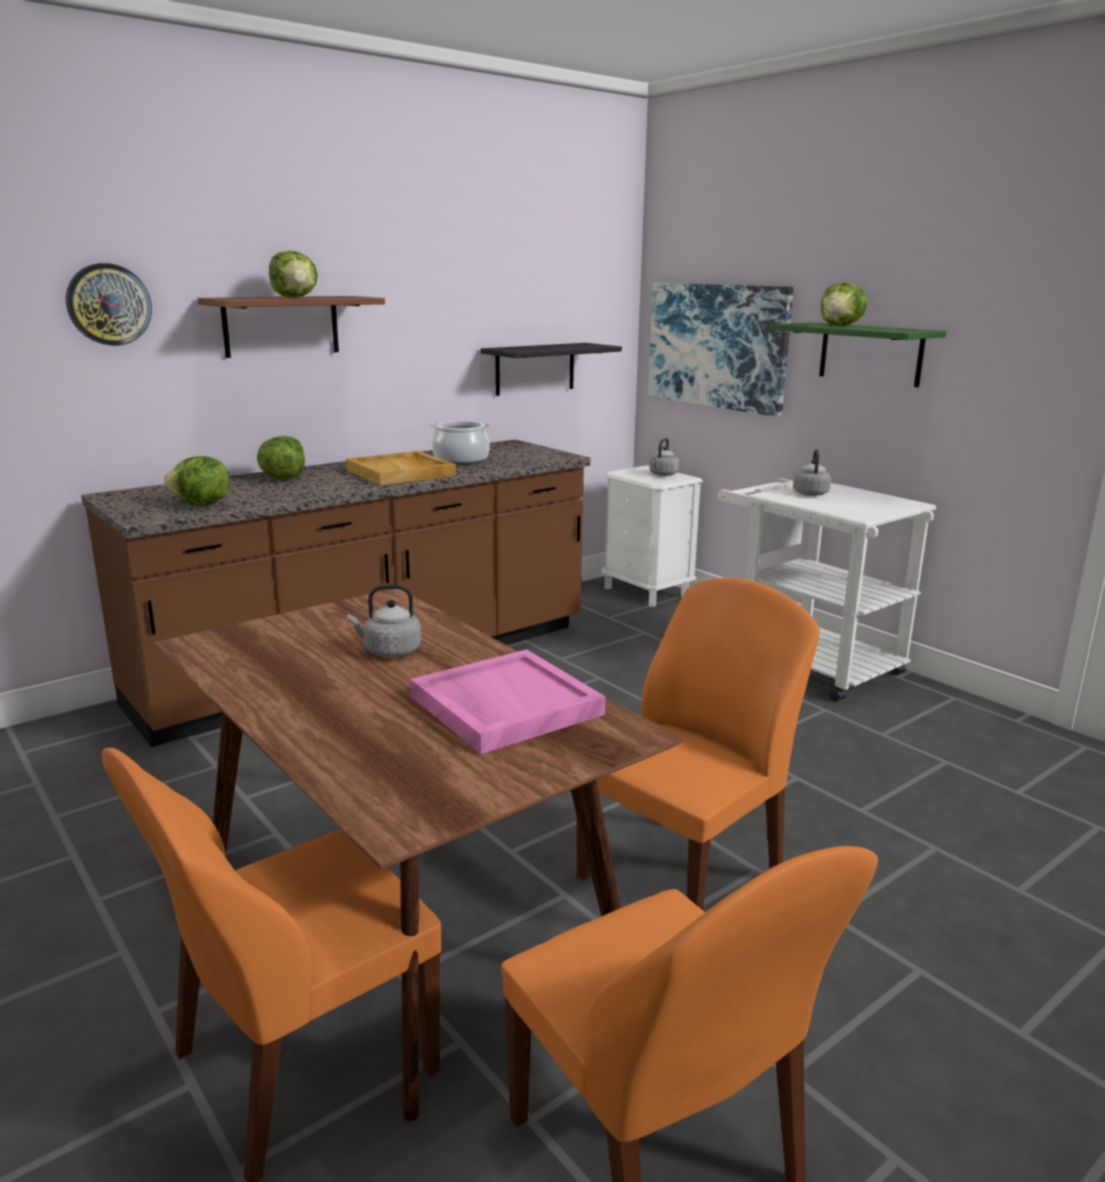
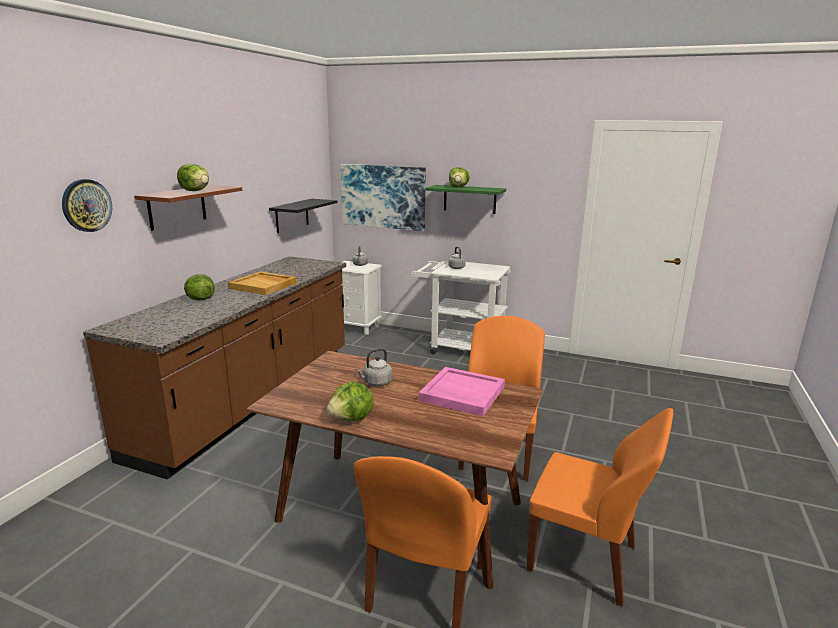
camera: 30 degrees left, 0 degrees up
(201, 504) = (181, 324): lettuce -> lettuce (352, 419)
(461, 460) = (283, 273): cooking pot -> none

